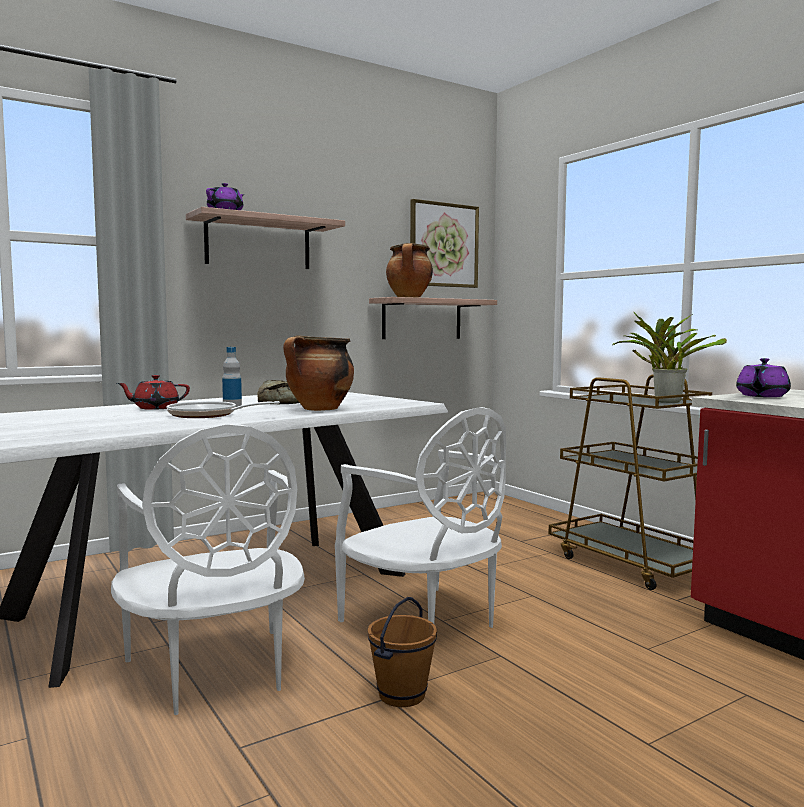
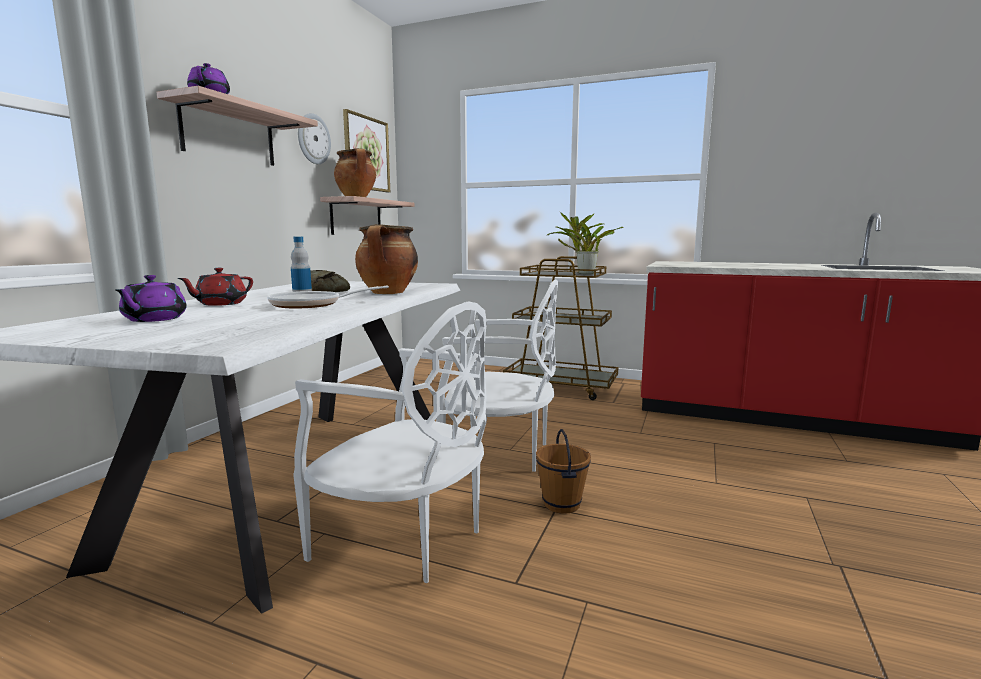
camera: 35 degrees left, 5 degrees up
(364, 237) = (313, 139): none -> wall clock
(761, 396) = (672, 264): purple teapot -> purple teapot (153, 319)

